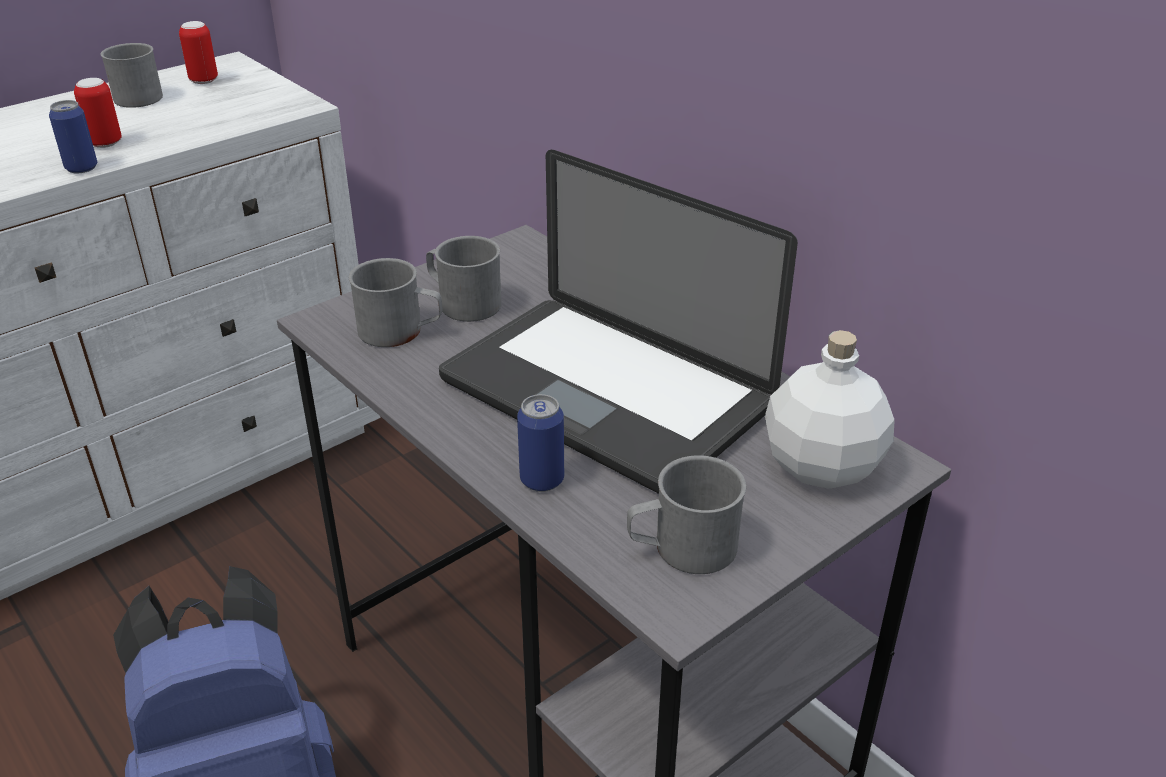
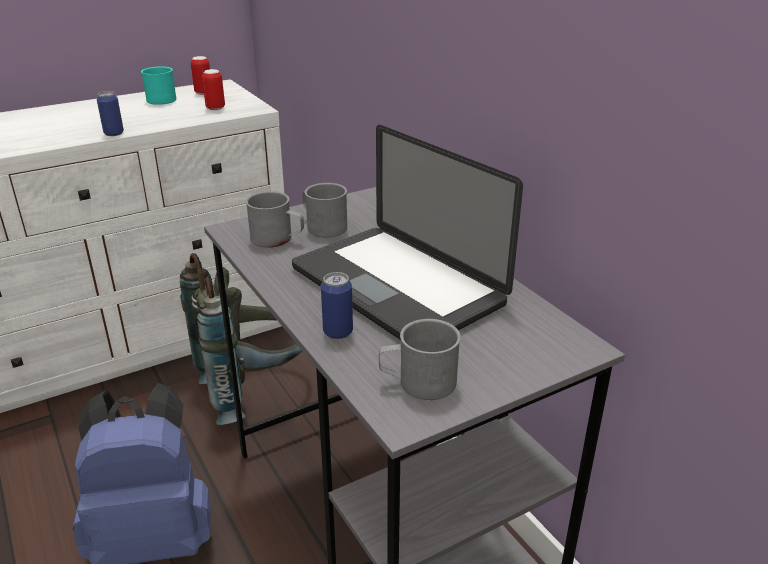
camera: 10 degrees right, 5 degrees down
(105, 143) = (133, 121): can -> can (215, 108)
(138, 96) = (162, 98): grey mug -> turquoise mug
(341, 539) = (254, 389): none -> grey backpack
(822, 467) = (531, 343): white bottle -> none

